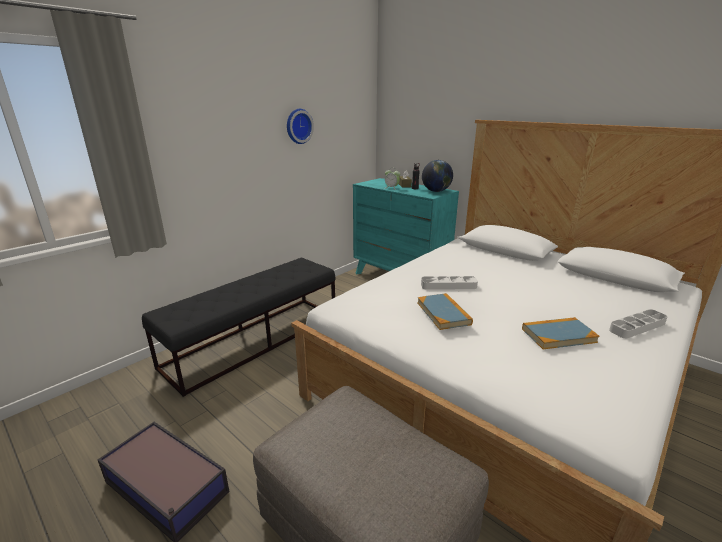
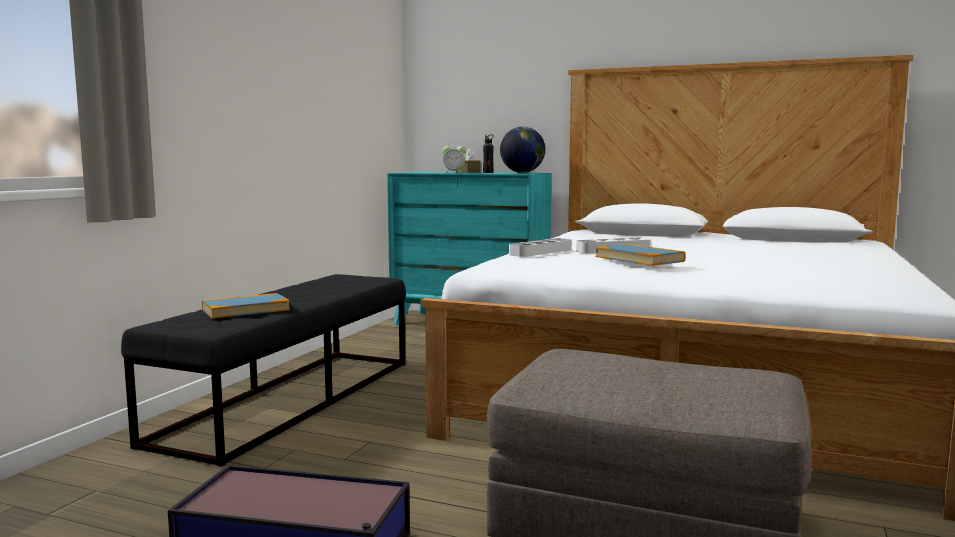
camera: 20 degrees left, 15 degrees down
(298, 126) = (319, 70): wall clock -> none
(558, 335) = (786, 263): book -> book (246, 310)
(637, 327) = (855, 256): grey tray -> grey tray (541, 252)

